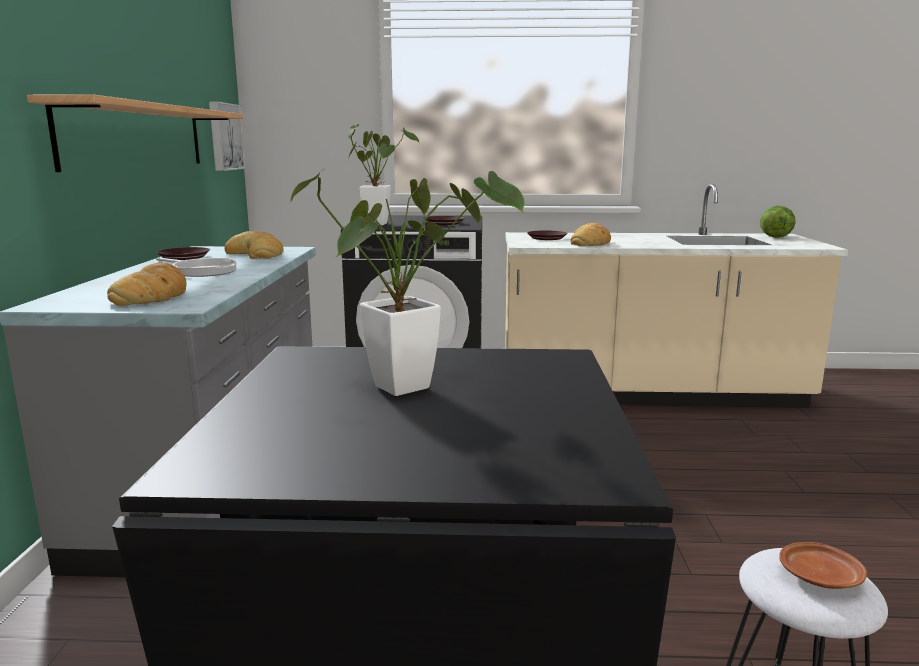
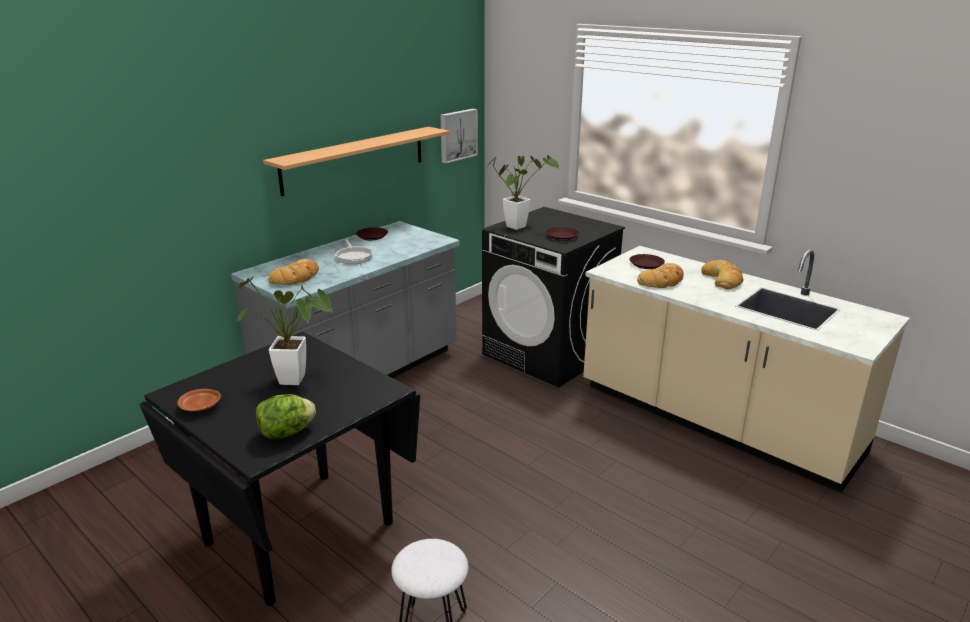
camera: 40 degrees right, 10 degrees up
(256, 254) = (411, 242): bread -> bread (723, 279)
(775, 237) = (865, 319): lettuce -> lettuce (286, 433)
(820, 577) = (432, 563): brown plate -> brown plate (201, 406)

